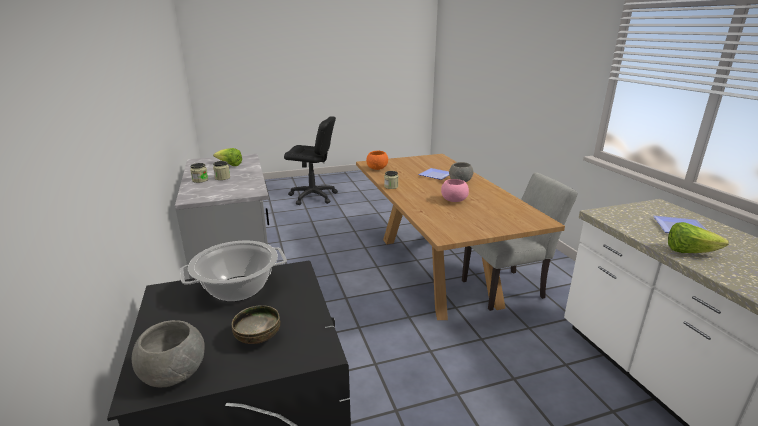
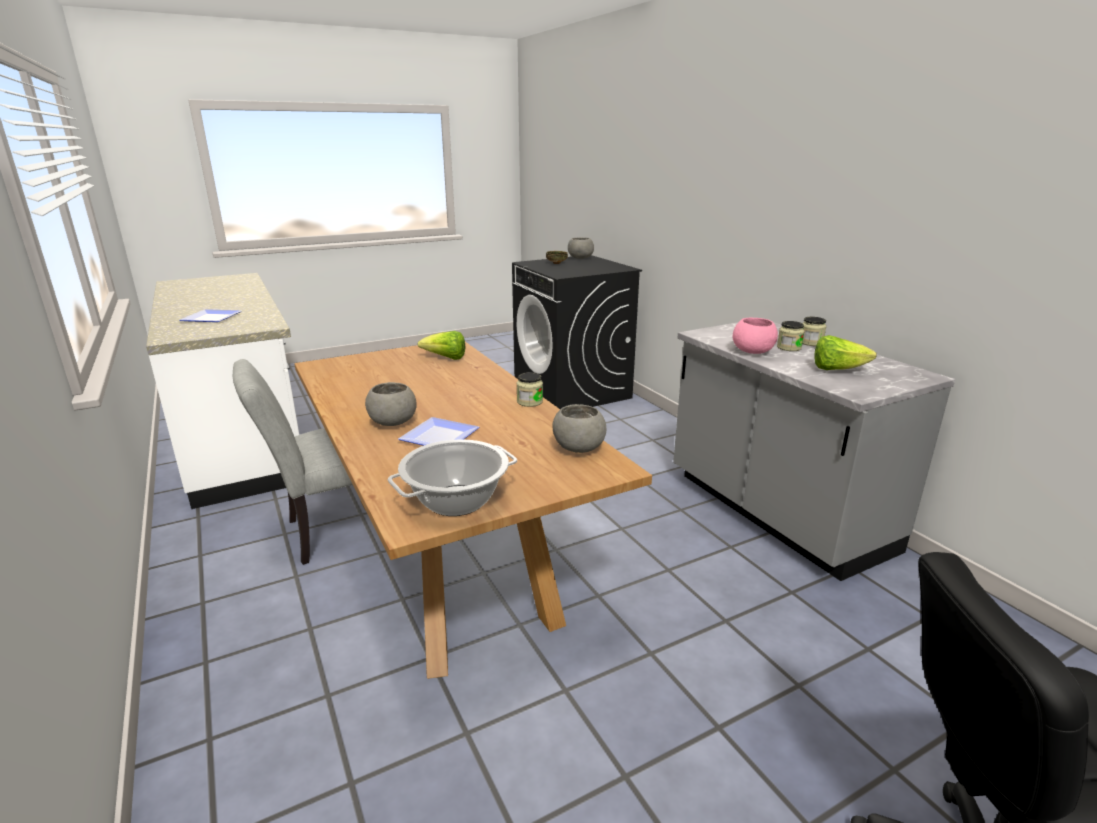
camera: 170 degrees right, 0 degrees up
(238, 288) = (587, 270): cooking pot -> cooking pot (456, 501)
(377, 168) = (578, 448): orange bowl -> grey bowl
(454, 201) = (423, 383): pink bowl -> pink bowl (752, 352)
(689, 252) = (250, 305): lettuce -> lettuce (446, 358)

